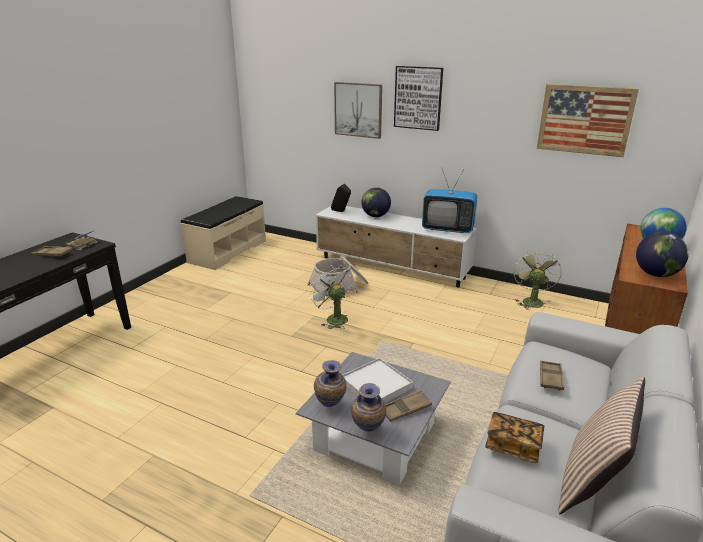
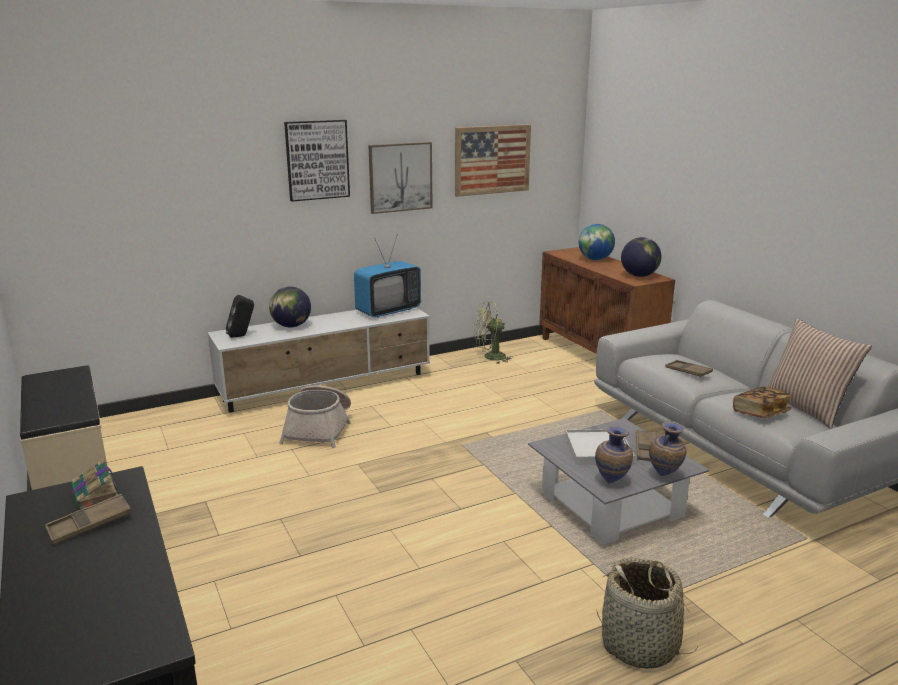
camera: 55 degrees left, 5 degrees down
(200, 511) = (640, 645): none -> basket
(333, 318) = (380, 455): white fan -> none
(358, 110) = (232, 187): picture -> picture (400, 177)
(531, 300) = (490, 357): green fan -> green fan turned 60 degrees counterclockwise

